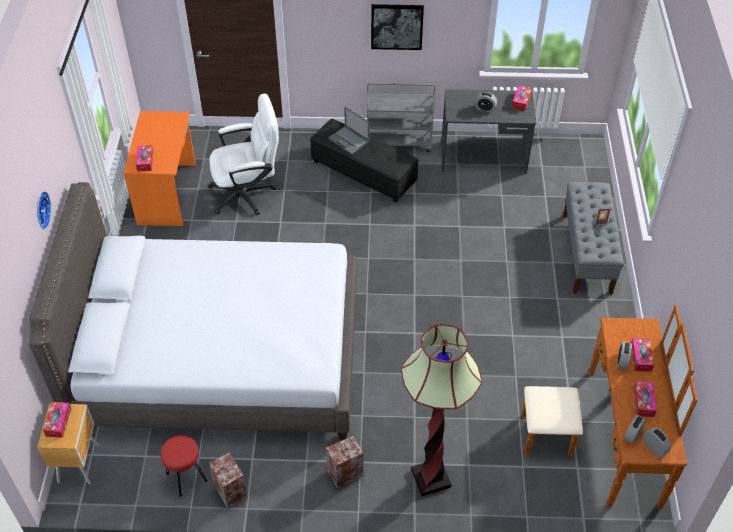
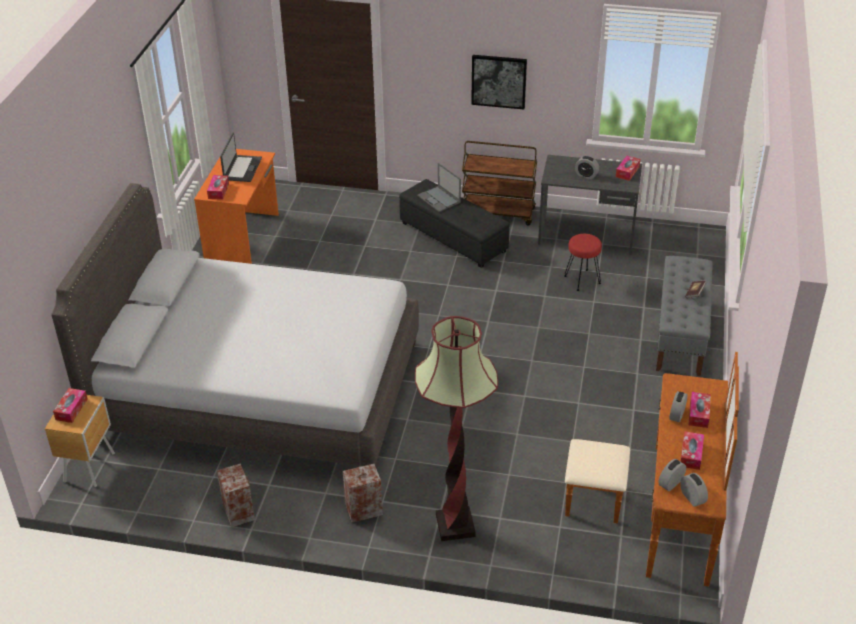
camera: 10 degrees right, 10 degrees down
(41, 210) = (89, 192): wall clock -> none
(162, 133) = (242, 169): none -> laptop
(186, 477) = (195, 493): red stool -> red stool (581, 280)
(248, 194) = (326, 245): white office chair -> none
(399, 142) = (498, 213): grey cart -> brown cart

